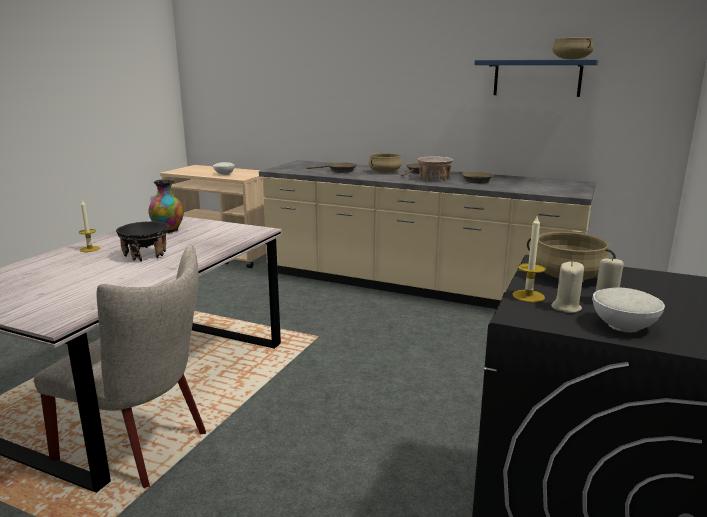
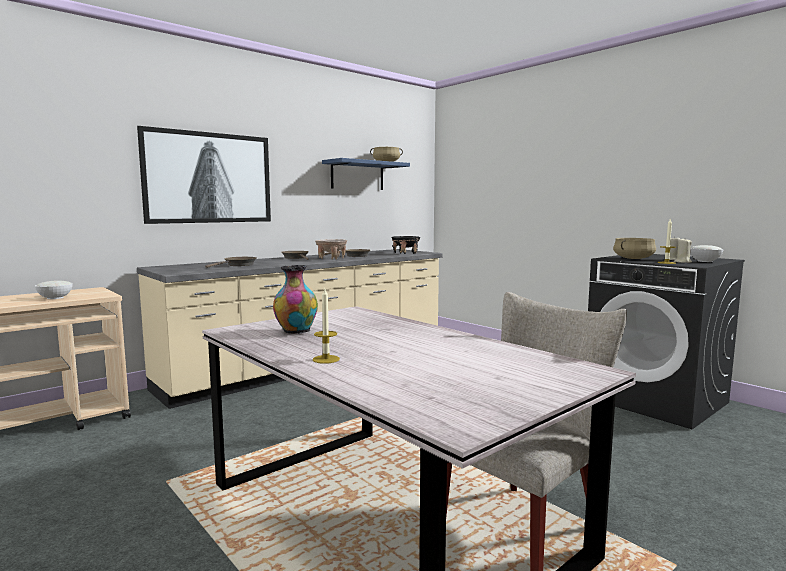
camera: 65 degrees left, 10 degrees down
(146, 255) = (389, 341): black bowl -> black bowl (405, 253)
(357, 85) = (209, 178): none -> picture
(384, 172) = (274, 261): beige cooking pot -> none

